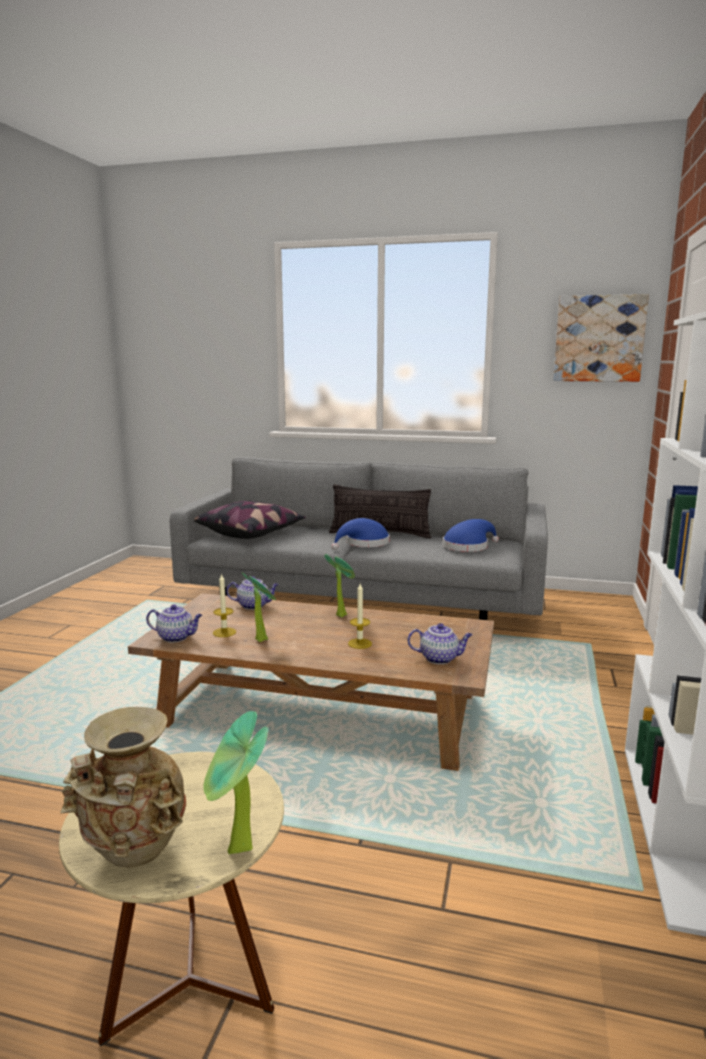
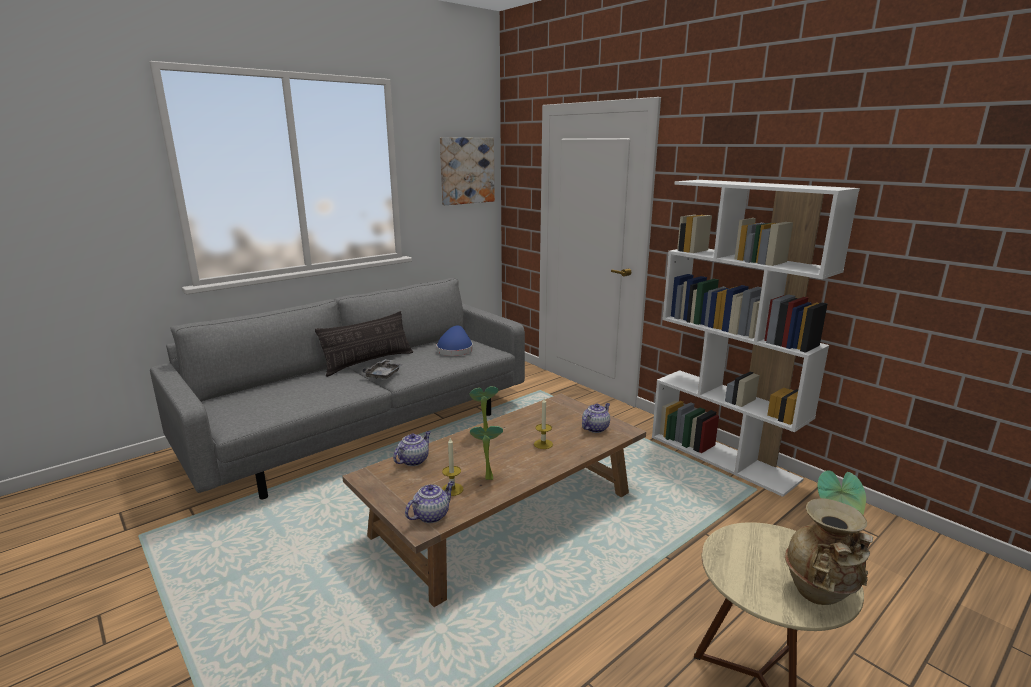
camera: 55 degrees left, 5 degrees up
(251, 533) = (261, 404): pillow -> none
(364, 544) = (384, 374): blue hat -> grey tray

